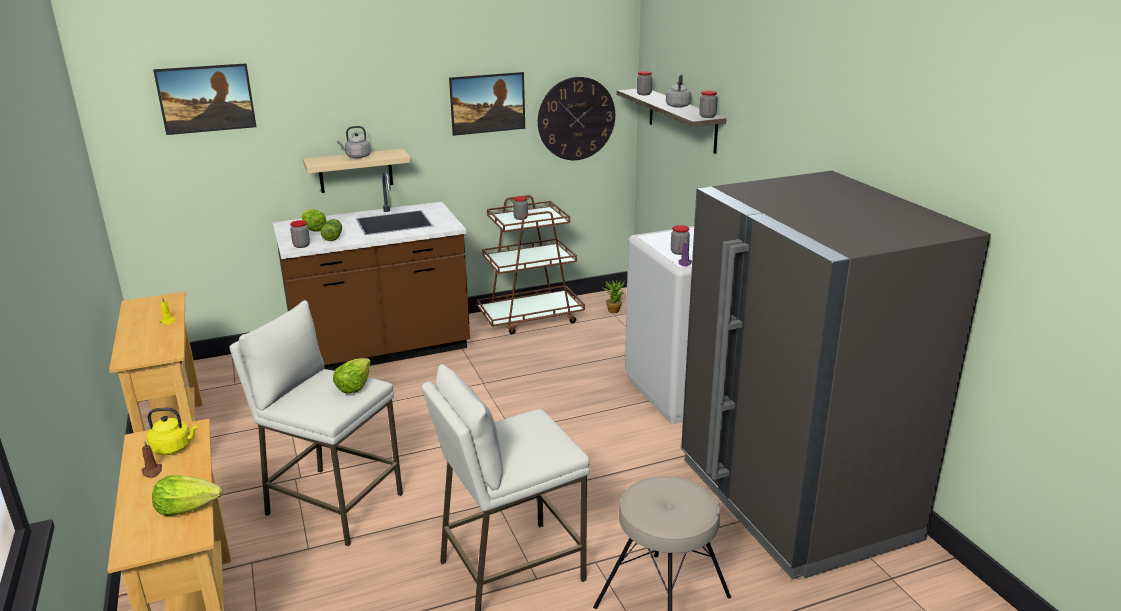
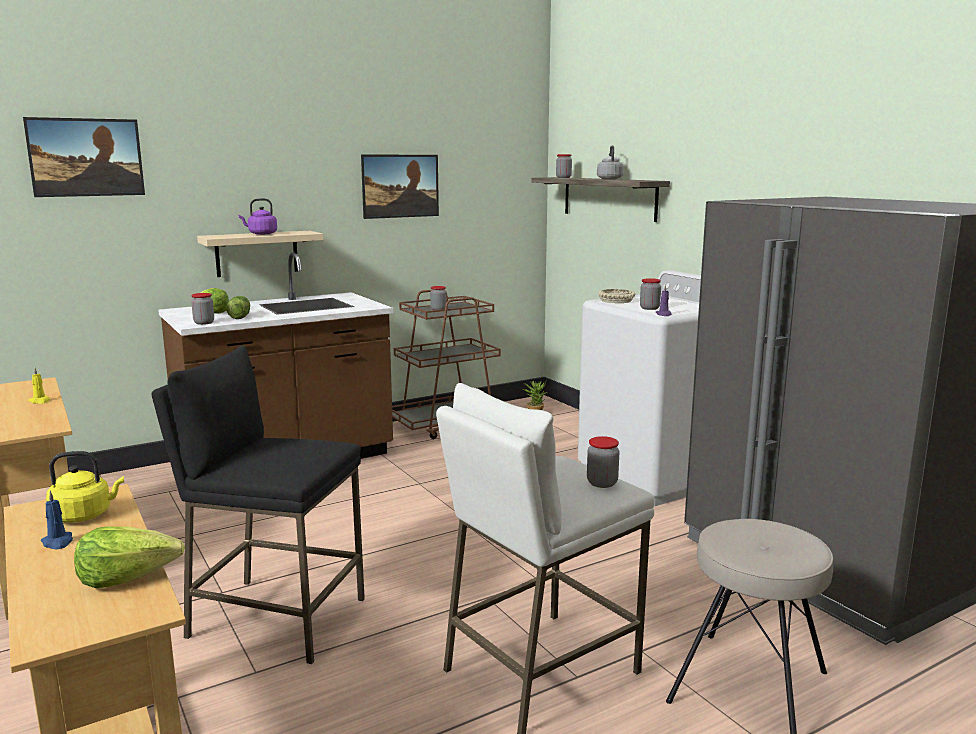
camera: 10 degrees left, 10 degrees down
(152, 472) = (58, 542): brown candle -> blue candle
(333, 505) = (276, 618): white stool -> black stool
(354, 386) = (313, 447): lettuce -> none
(356, 157) = (261, 234): grey kettle -> purple kettle
(576, 118) = (489, 209): wall clock -> none
(658, 237) = (616, 300): none -> beige bowl
(707, 116) = (649, 180): jar -> jar (602, 483)

